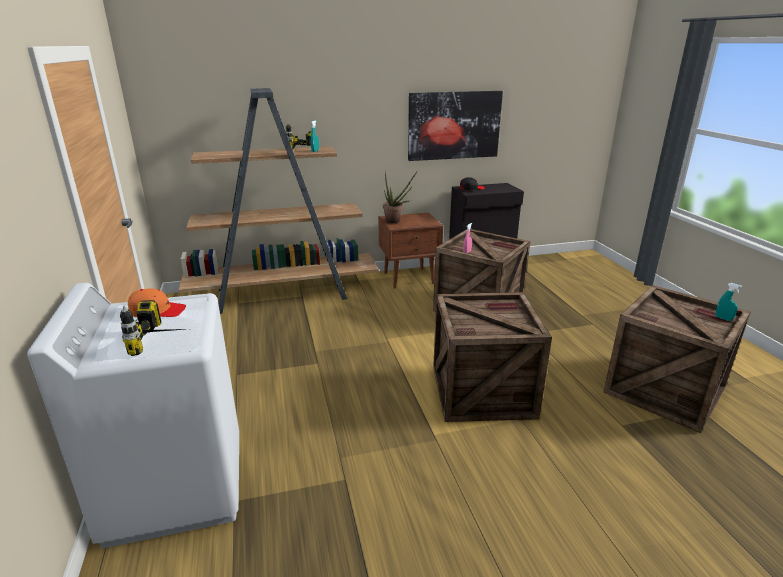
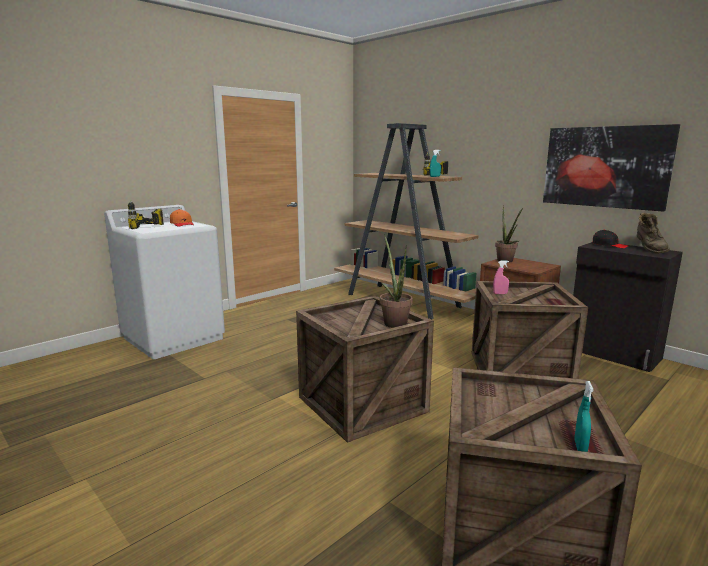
camera: 60 degrees right, 10 degrees down
(495, 186) = (649, 250): none -> brown boot
(503, 307) = (393, 322): none -> potted plant

